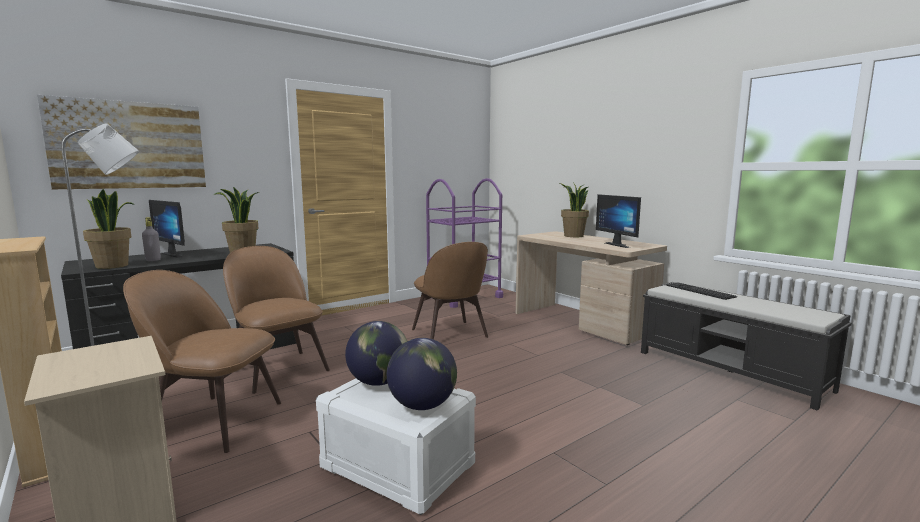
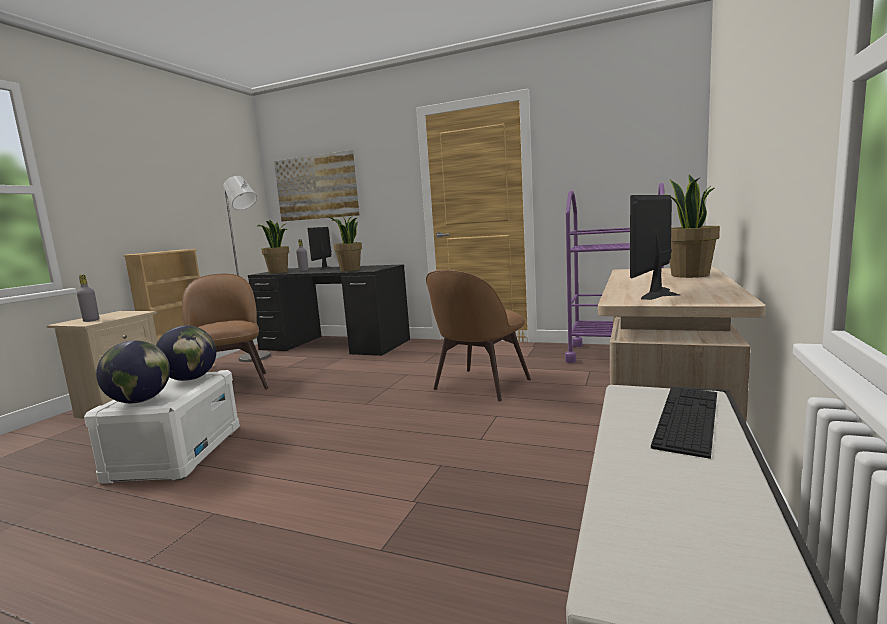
camera: 60 degrees right, 0 degrees up
(107, 368) = (91, 320): none -> grey bottle
(278, 369) = (324, 369): brown chair -> none

